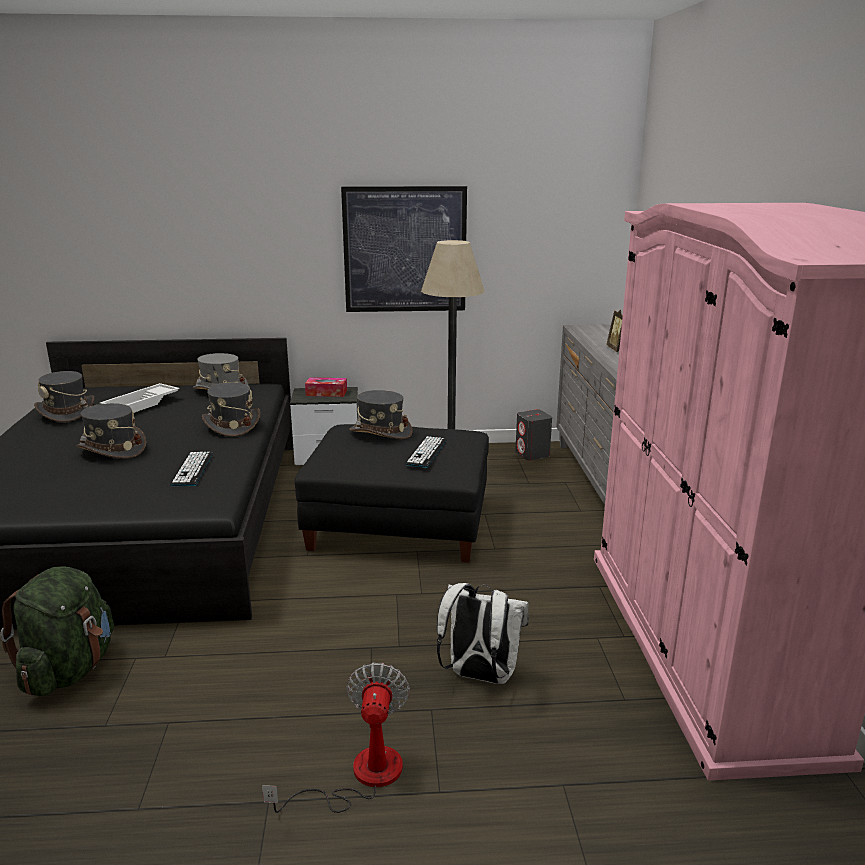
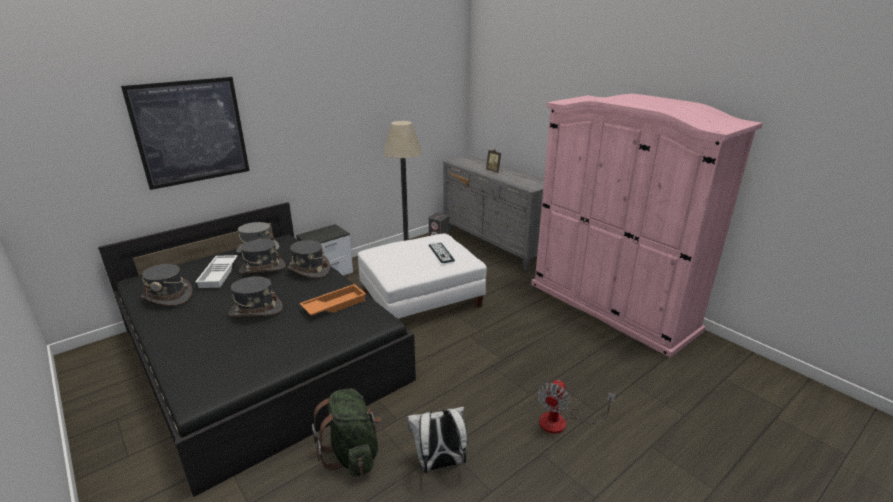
camera: 35 degrees left, 5 degrees up
(192, 469) = (334, 304): keyboard -> orange tray
(326, 393) = (323, 233): tissue box -> none
(361, 776) = (562, 422): fan -> fan turned 120 degrees counterclockwise
(380, 432) = (399, 248): grey hat -> grey hat (262, 268)
(399, 522) = (421, 298): black ottoman -> white ottoman
(405, 250) = (356, 130): picture -> picture (191, 132)
(479, 675) = (551, 356): white backpack -> white backpack (439, 464)

